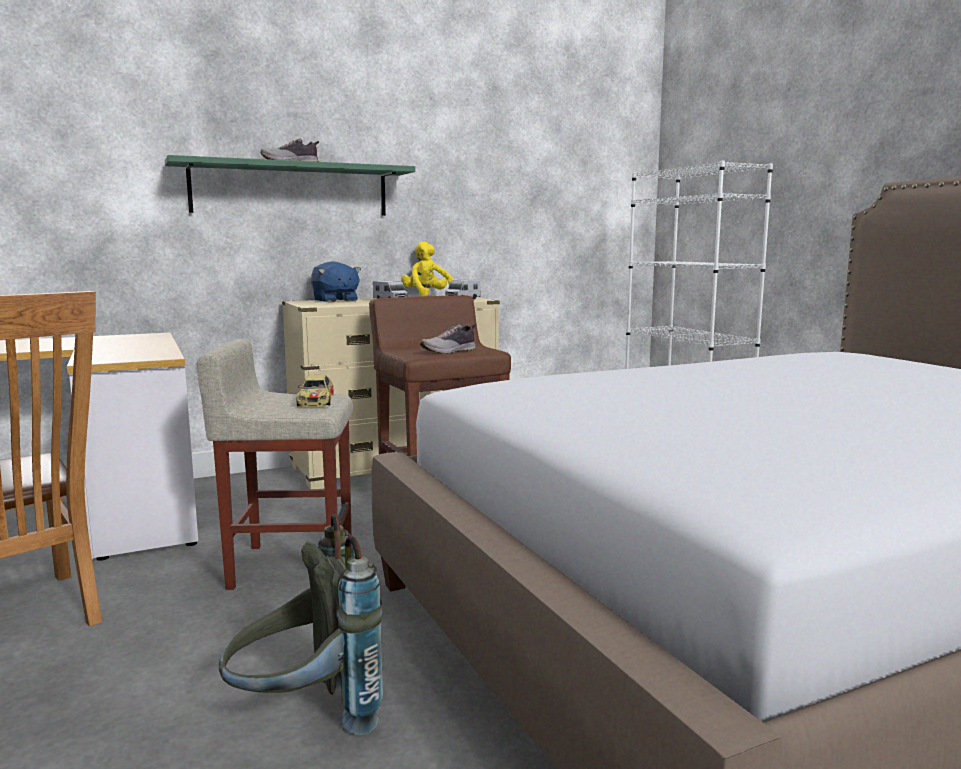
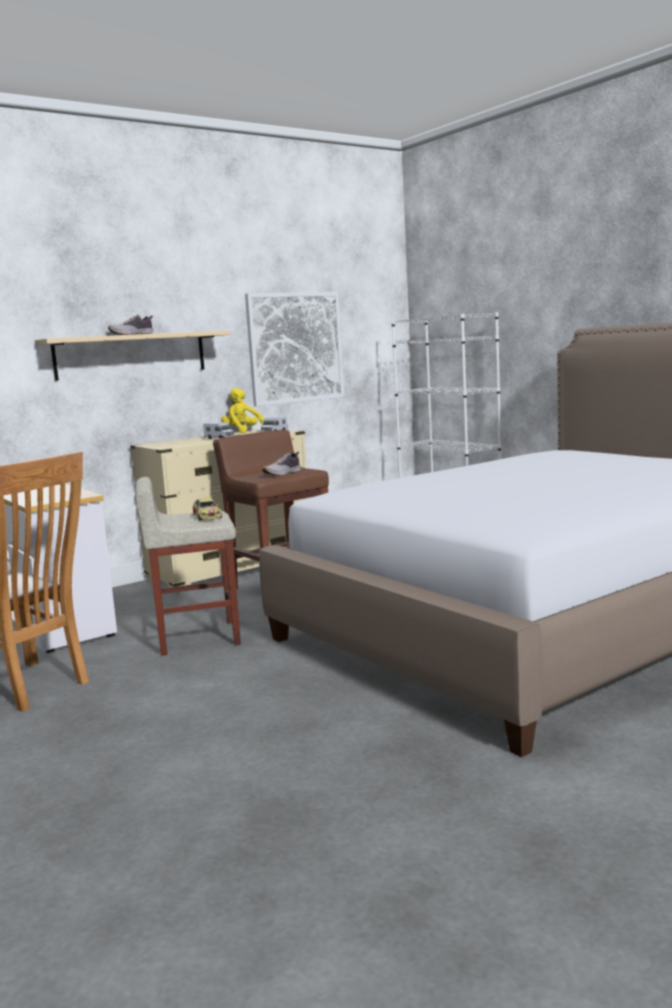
camera: 10 degrees left, 0 degrees up
(291, 189) = (131, 355): green shelf -> beige shelf
(306, 717) = (266, 702): grey backpack -> none
(335, 300) = (174, 441): blue plush toy -> none
(506, 199) = (295, 347): none -> picture

